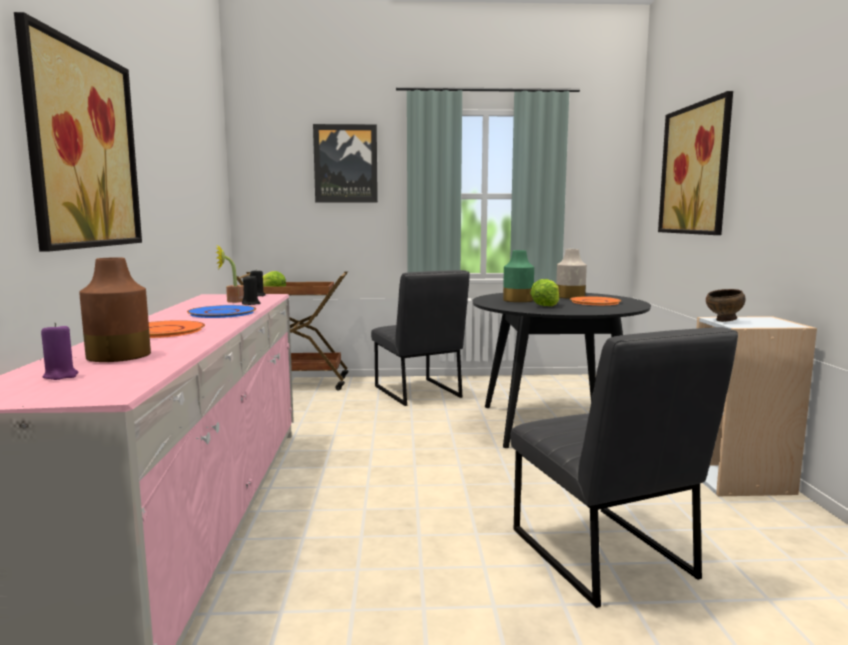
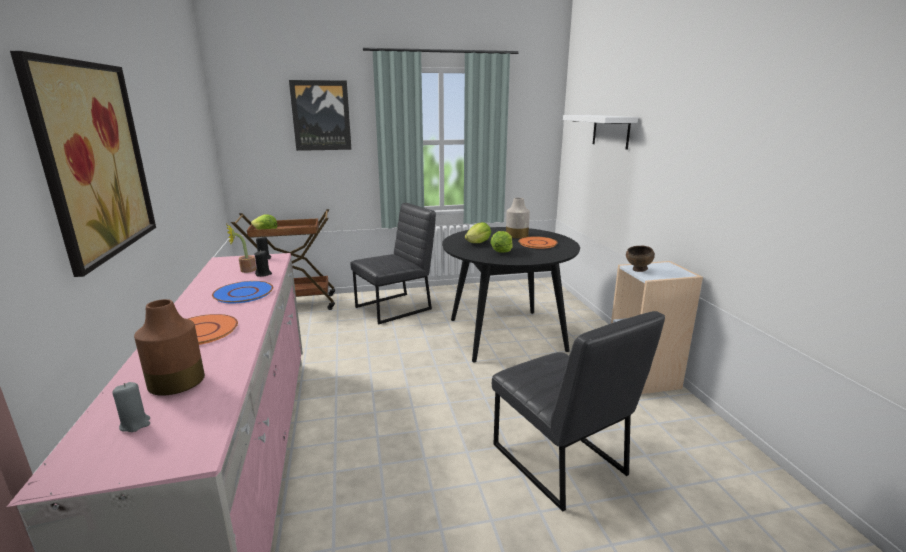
camera: 10 degrees left, 10 degrees up
(61, 376) = (135, 424): purple candle -> grey candle
(418, 392) = (395, 307): grey chair -> grey chair turned 90 degrees counterclockwise
(518, 300) = (478, 243): green vase -> lettuce
(694, 170) = (611, 131): picture -> white shelf

